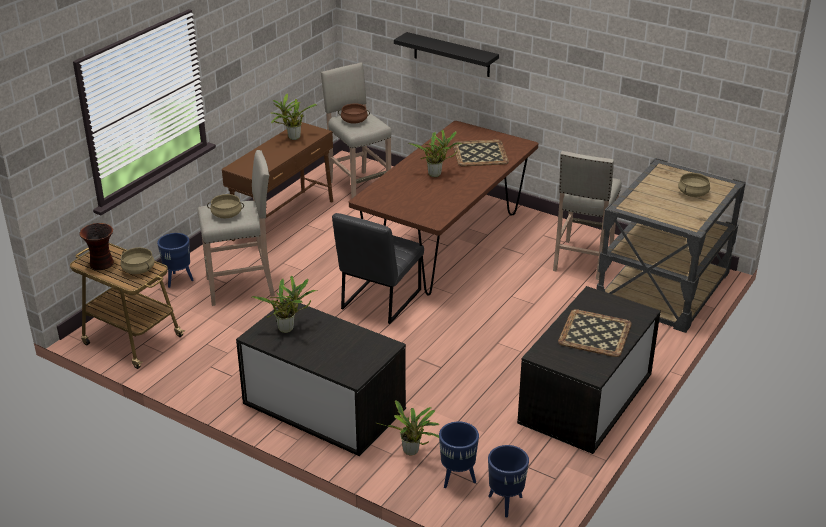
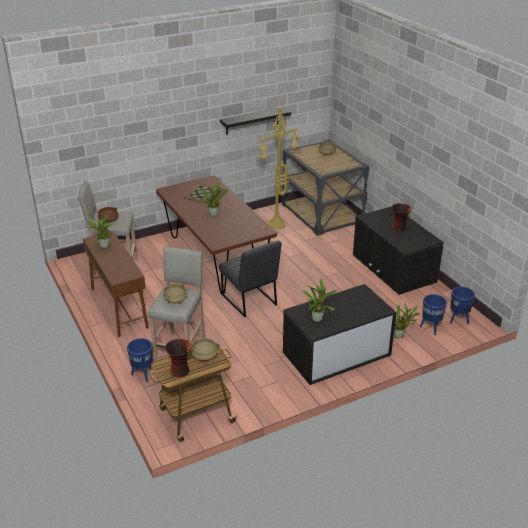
camera: 60 degrees left, 0 degrees up
(451, 55) = (141, 147): black shelf -> black shelf (252, 121)
(582, 261) = (276, 225): beige stool -> yellow floor lamp
(595, 334) = (399, 228): tray -> vase

